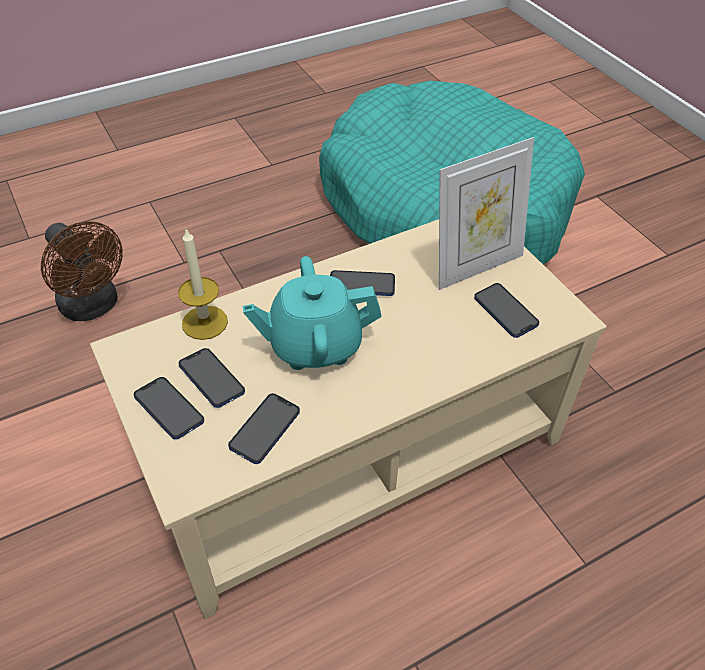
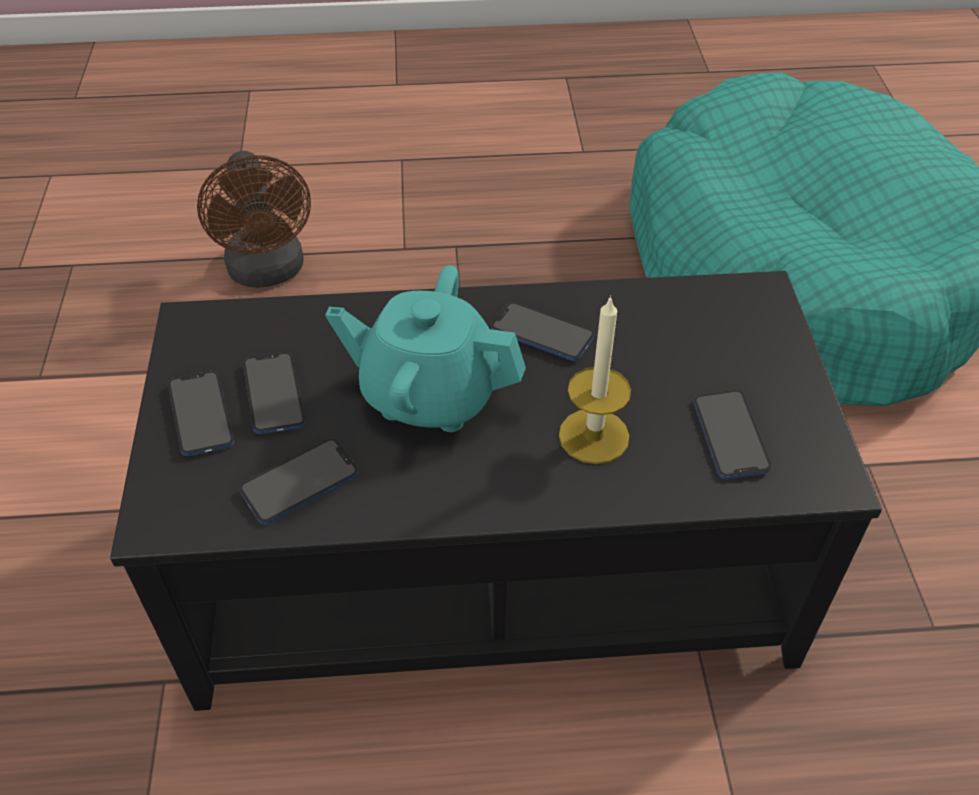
camera: 25 degrees right, 0 degrees up
(204, 322) = (308, 320): candle -> candle (593, 436)
(349, 447) = (490, 562): beige coffee table -> black coffee table
(475, 265) = (723, 356): picture frame -> none

